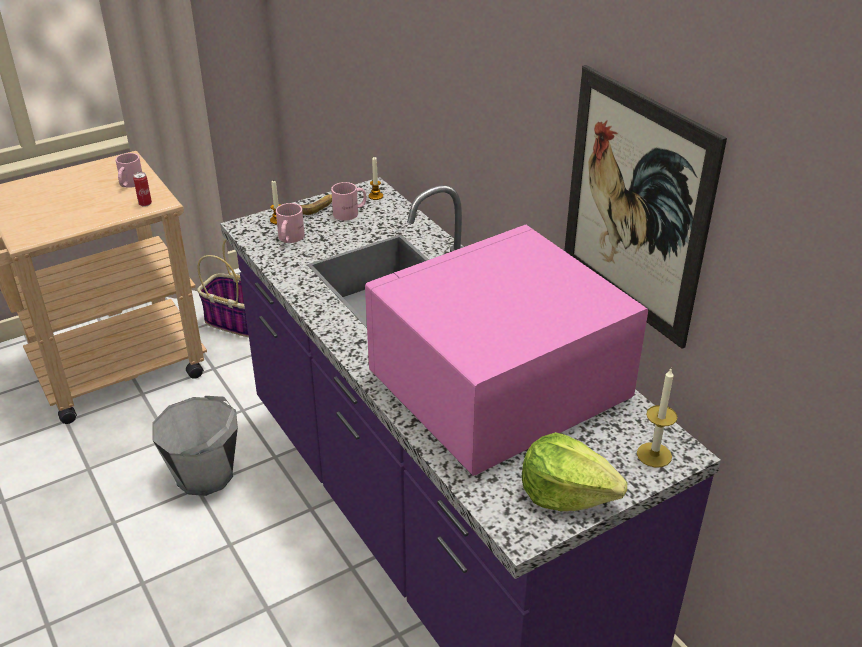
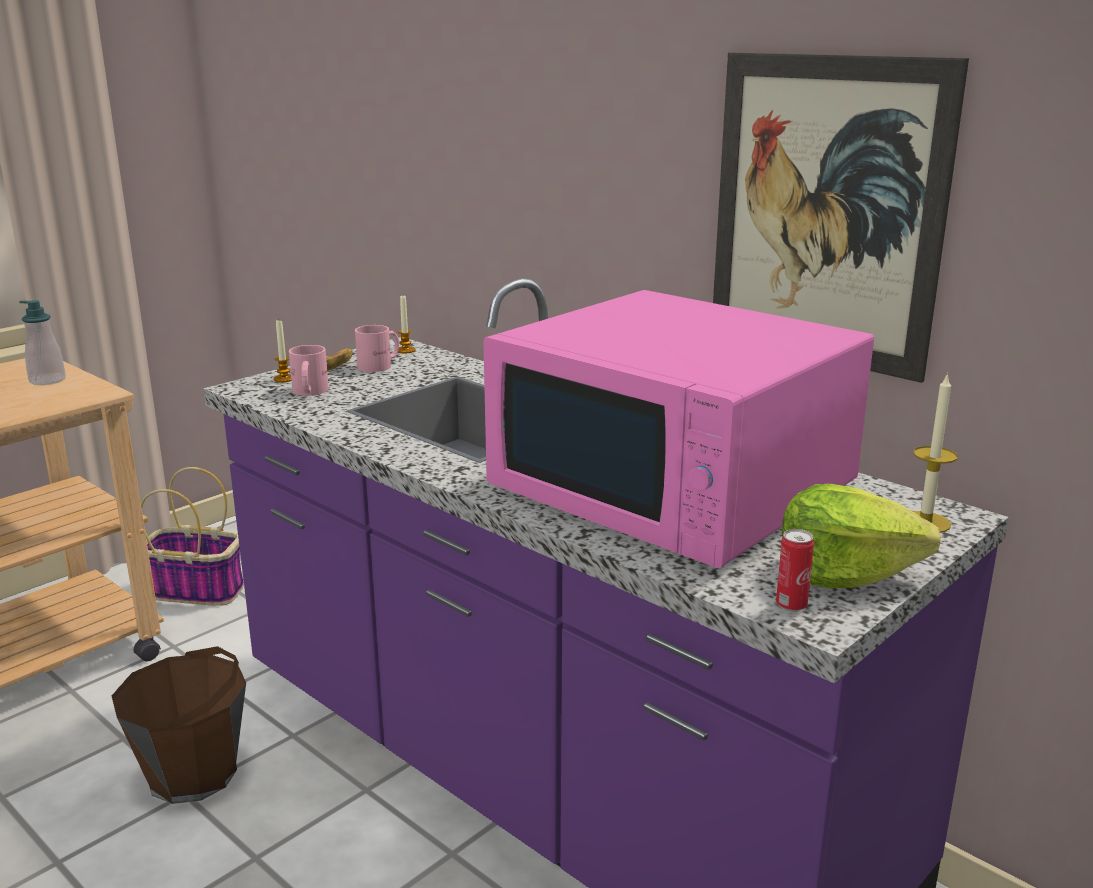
camera: 15 degrees left, 15 degrees down
(129, 184) = (47, 380): pink mug -> soap dispenser
(145, 204) = (78, 395): can -> can (791, 605)
(205, 475) = (193, 774): grey bucket -> brown bucket
(496, 387) = (674, 487): pink microwave -> pink microwave turned 90 degrees counterclockwise

